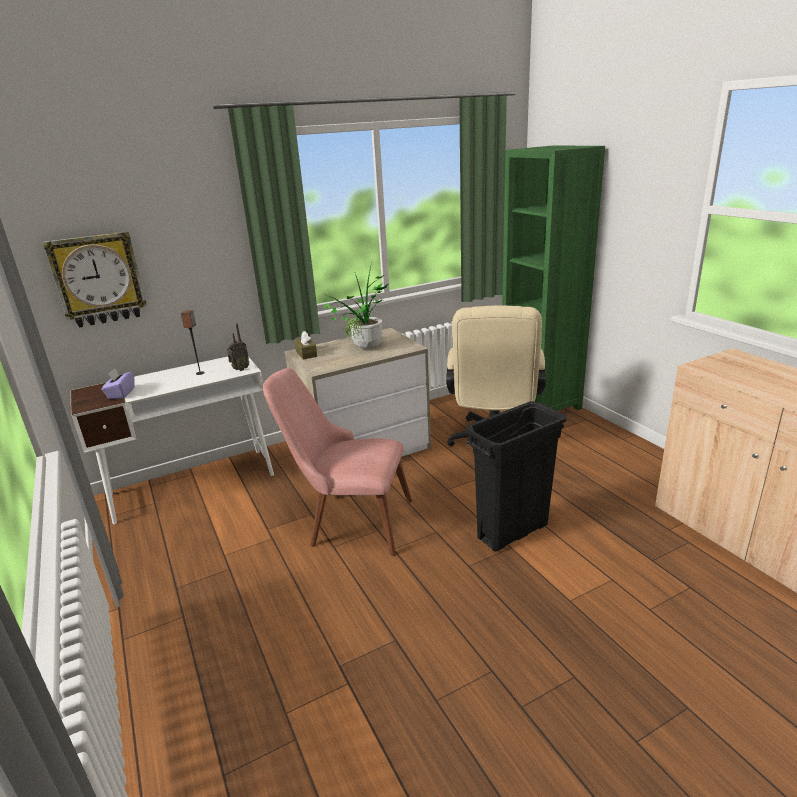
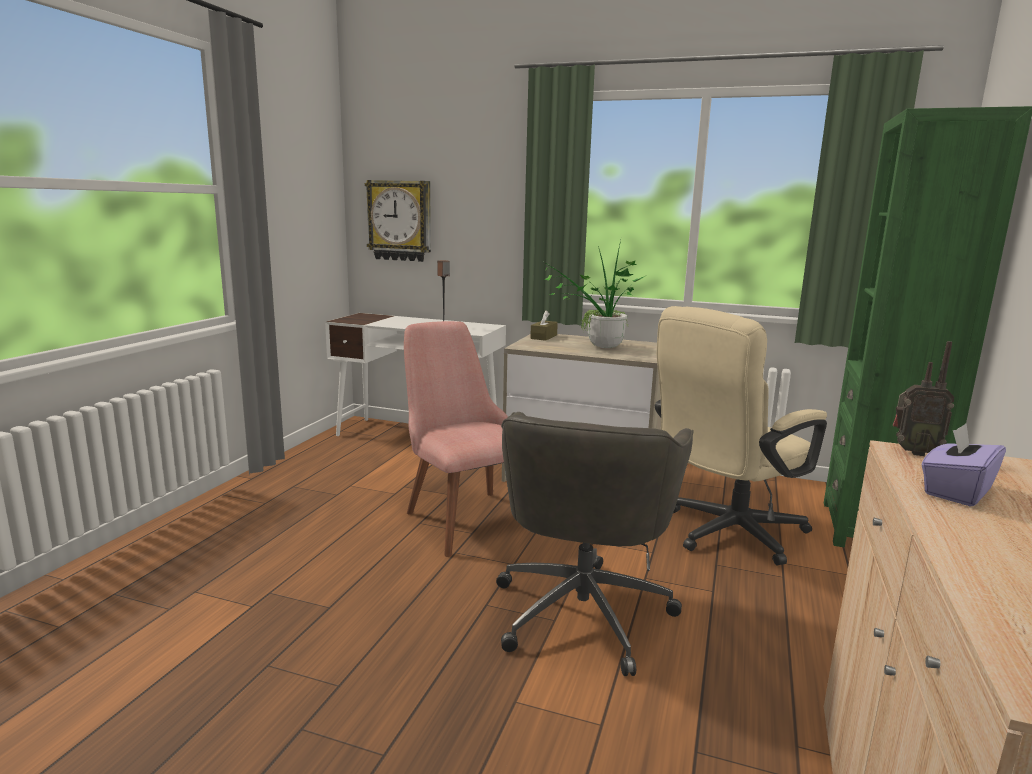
camera: 45 degrees right, 10 degrees down
(121, 393) = (374, 321): purple tissue box -> purple tissue box (956, 491)
(240, 369) = (472, 331): radio -> radio (913, 452)
(512, 532) = (583, 610): black trash can -> grey office chair

